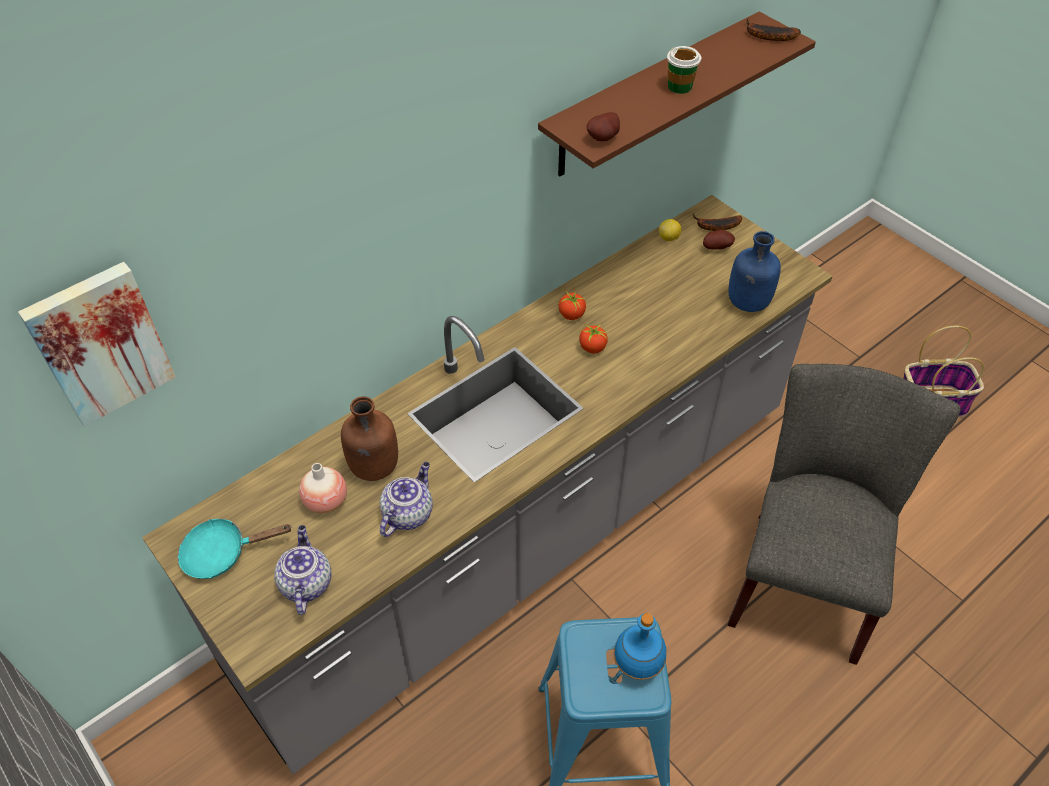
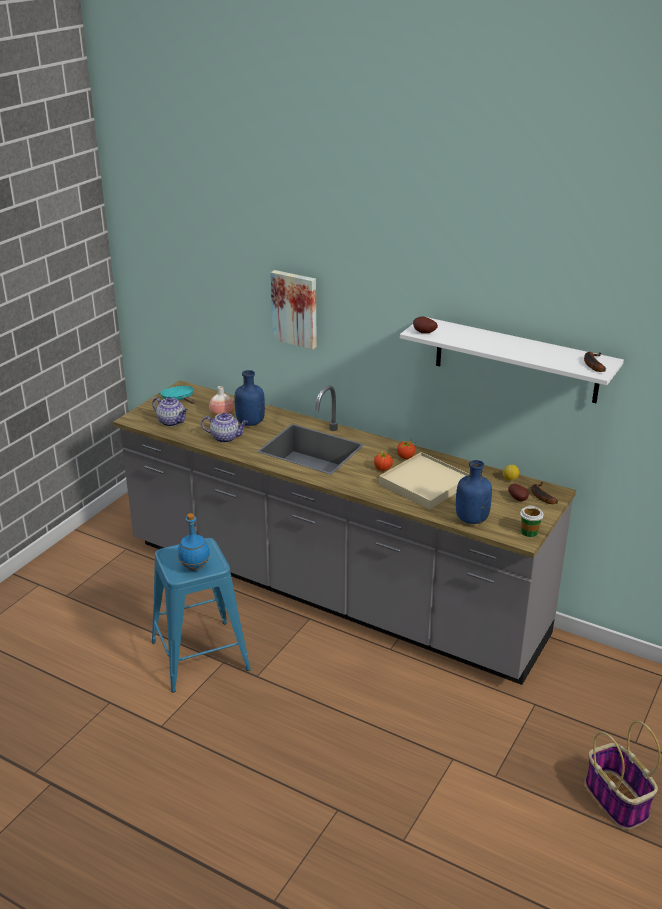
camera: 70 degrees right, 20 degrees down
(99, 342) = (193, 266): picture -> picture (295, 308)
(306, 583) = (172, 422): teapot -> teapot turned 60 degrees clockwise
(374, 468) = (250, 423): brown bottle -> blue bottle
(649, 317) = (425, 484): none -> beige tray
(651, 95) = (516, 360): brown shelf -> white shelf
(680, 86) = (499, 345): cup -> cup (529, 532)
(803, 575) = (374, 734): grey chair -> none

